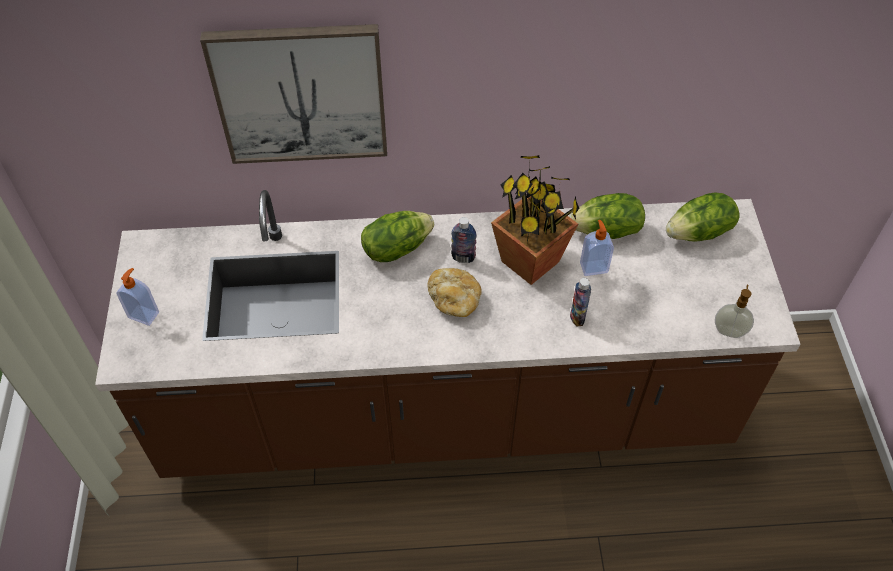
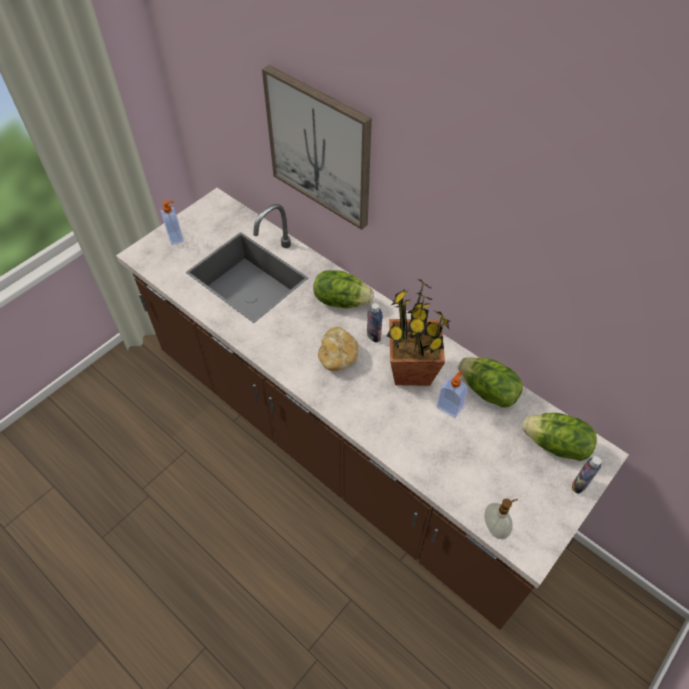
camera: 45 degrees right, 0 degrees up
(577, 317) = (400, 429): bottle -> bottle (579, 484)

